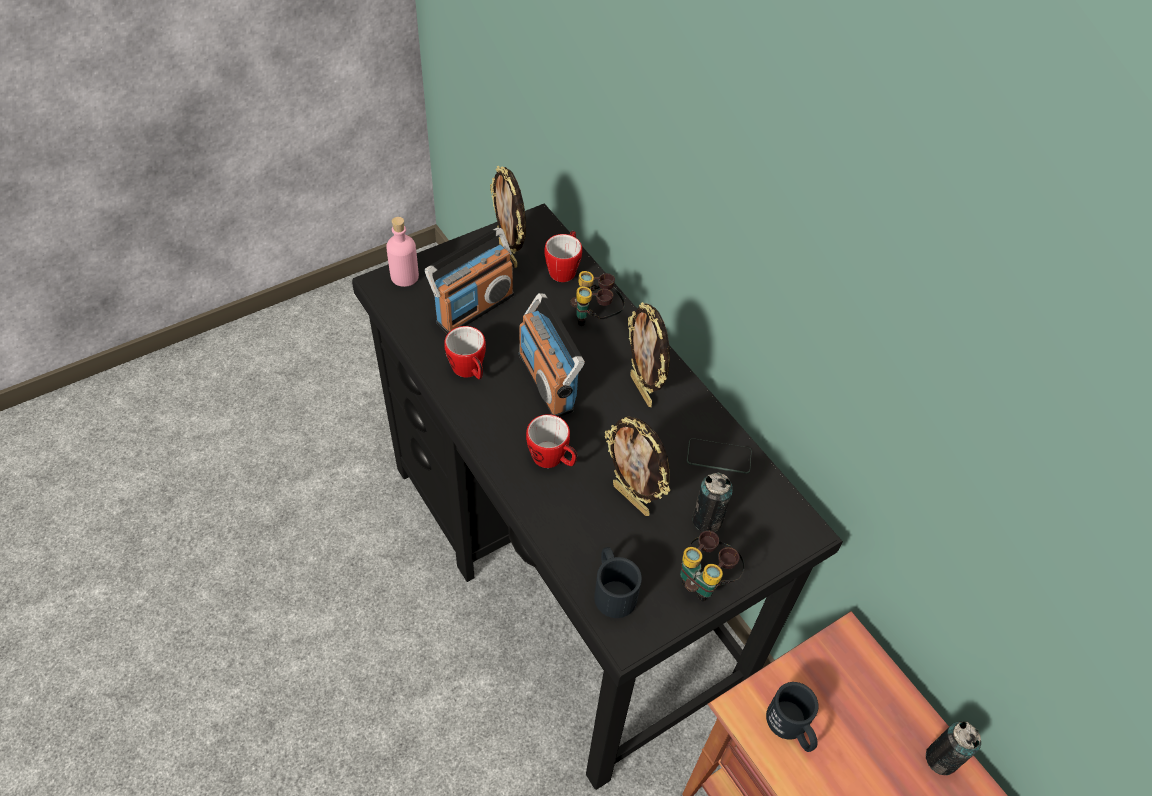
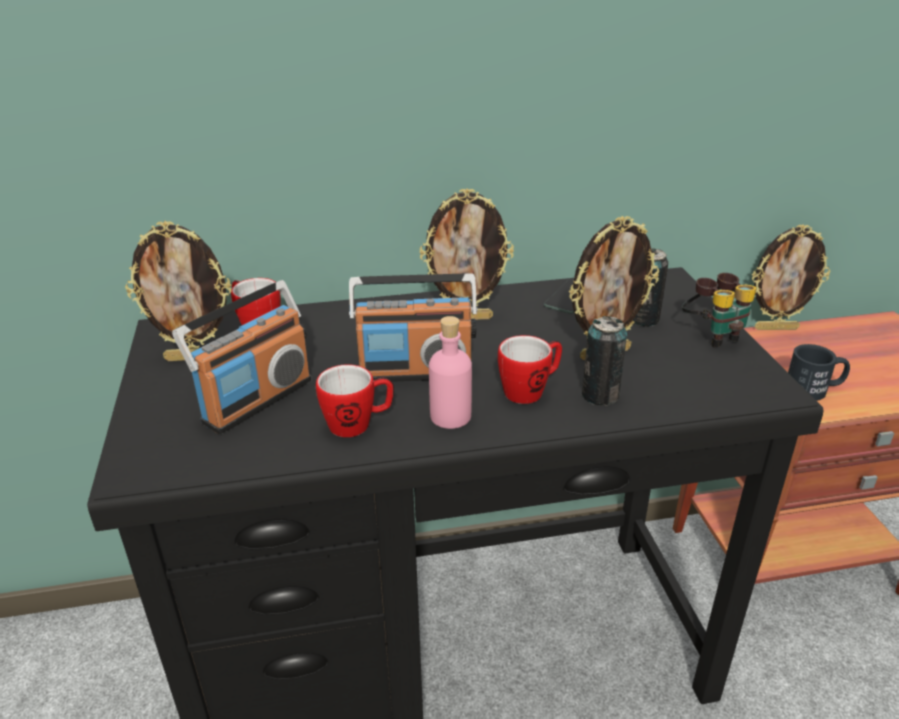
camera: 65 degrees left, 20 degrees down
(405, 276) = (141, 448): pink bottle -> pink bottle (450, 416)
(474, 308) = (257, 400): radio -> radio turned 60 degrees clockwise
(596, 318) = (347, 322): binoculars -> none
(612, 589) = (716, 388): black mug -> none
(904, 687) = (775, 328): none -> picture frame
(941, 759) = (839, 330): can -> can (600, 395)

